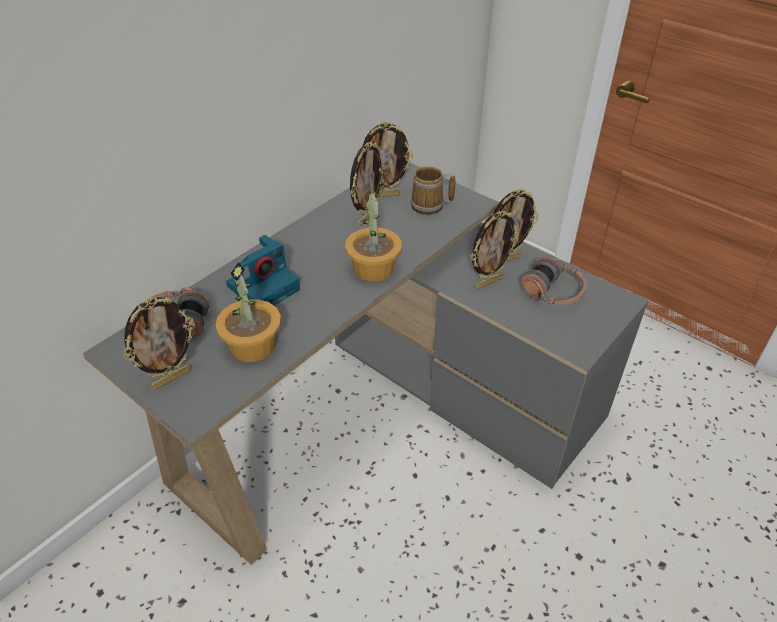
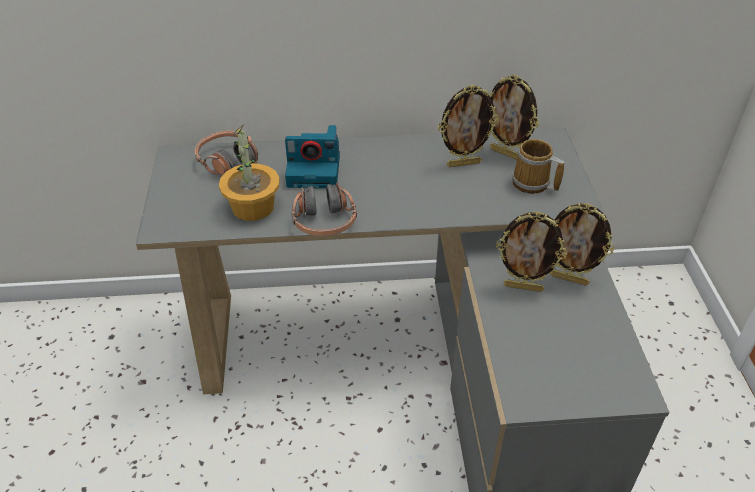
camera: 45 degrees right, 0 degrees up
(171, 378) = (180, 195): picture frame -> none
(373, 269) = (410, 206): potted plant -> none
(552, 292) = (573, 336): headphones -> headphones (324, 222)

